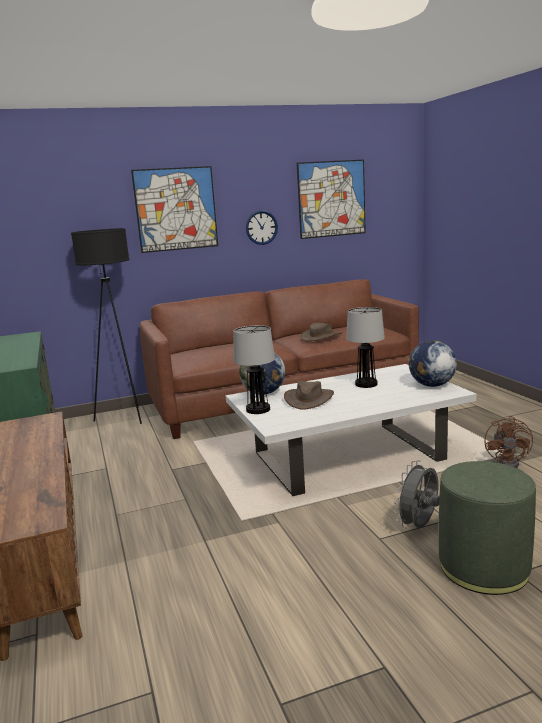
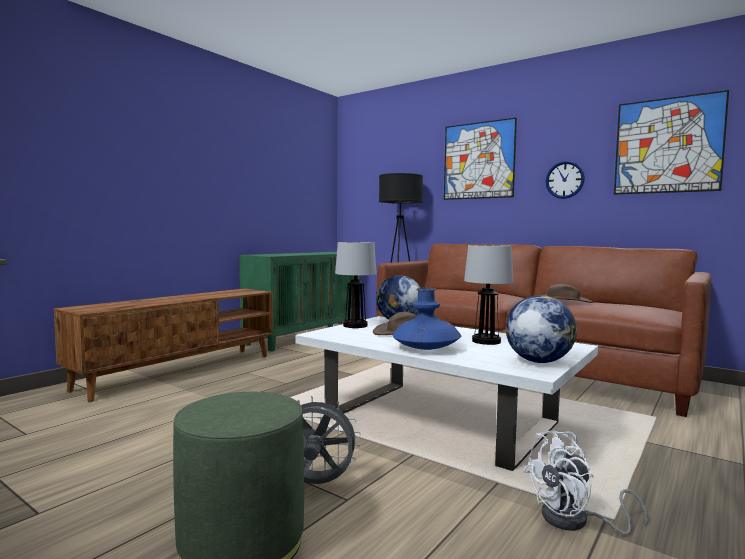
camera: 55 degrees right, 10 degrees down
(368, 403) = (426, 348): none -> blue vase
(509, 463) = (575, 521): brown fan -> white fan

